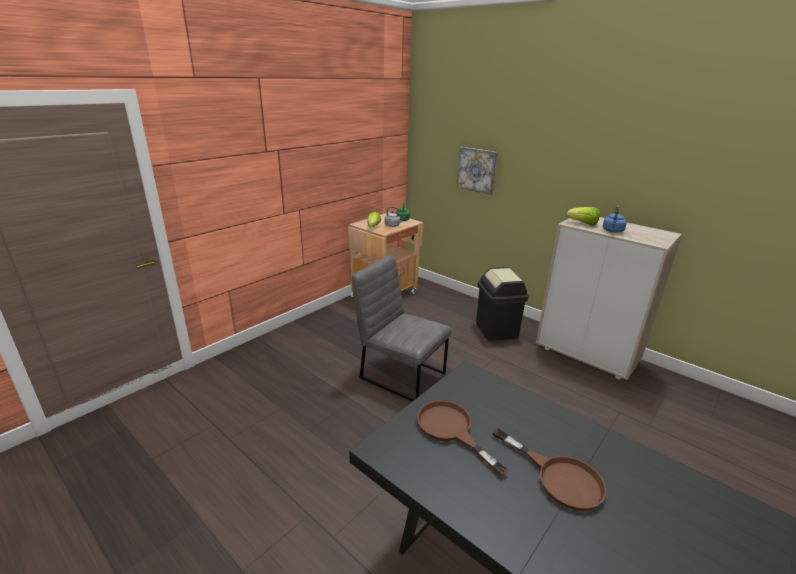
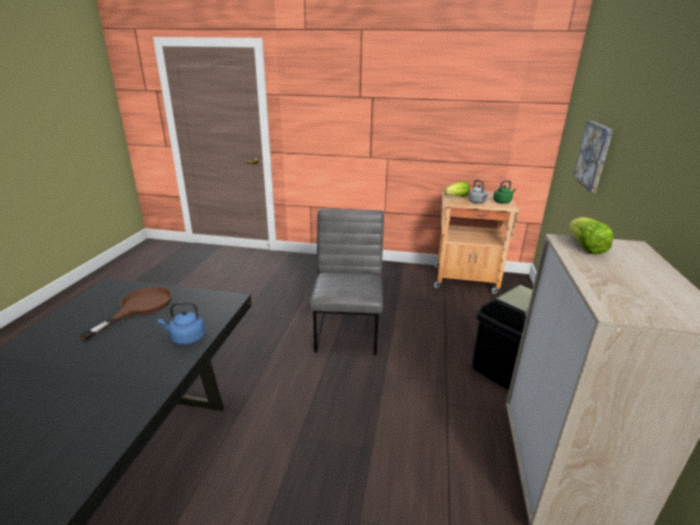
camera: 60 degrees right, 0 degrees up
(559, 477) = (84, 370): brown frying pan -> none
(612, 231) = (595, 269): blue kettle -> blue kettle (186, 338)

